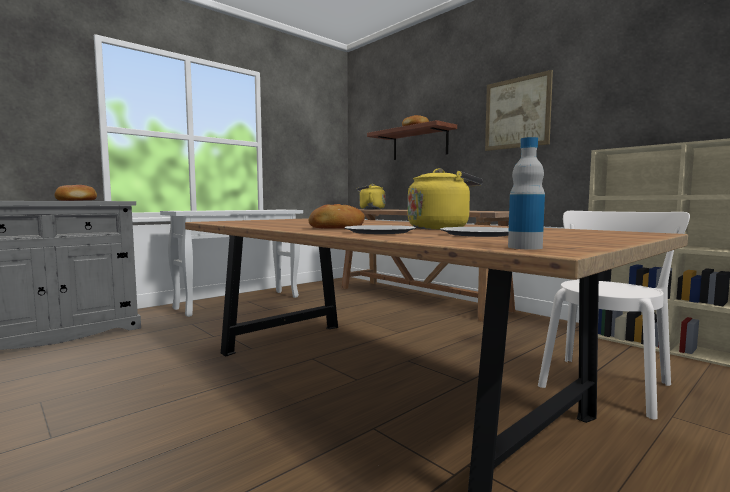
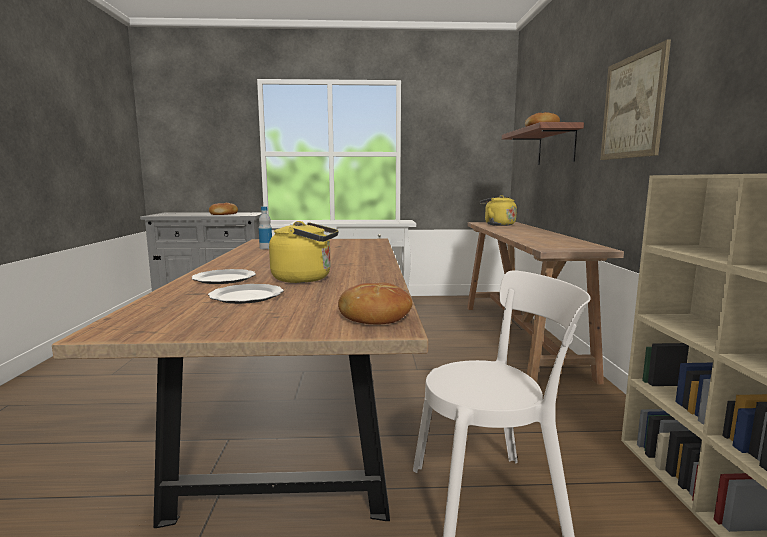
camera: 40 degrees right, 5 degrees up
(336, 228) = (246, 266): bread -> bread (374, 316)
(525, 247) = (122, 323): bottle -> bottle (266, 248)

